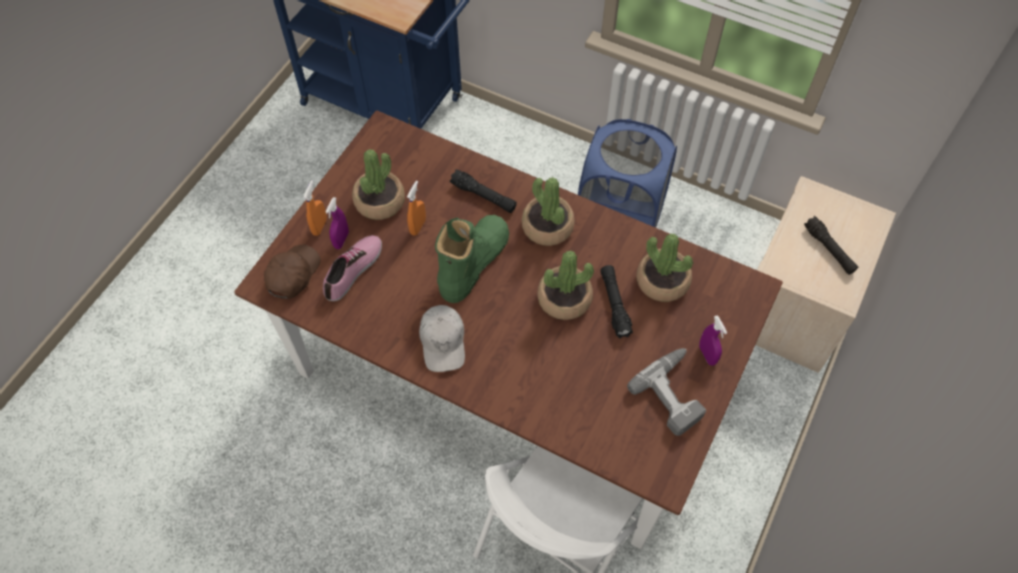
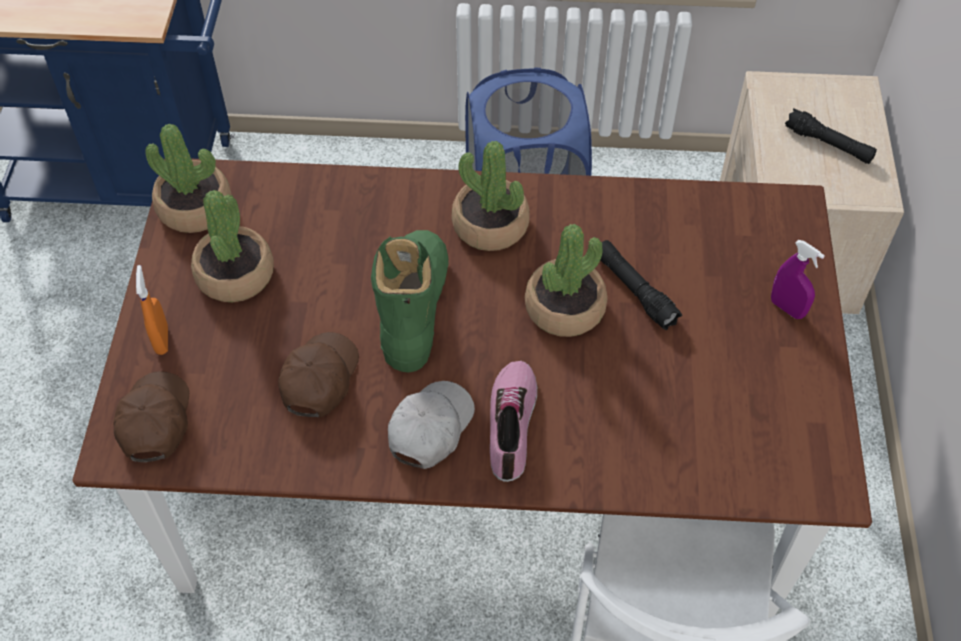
camera: 25 degrees left, 5 degrees down
(341, 240) = (205, 347): purple spray bottle -> none
(354, 270) = (246, 381): shoe -> shoe (513, 424)
(395, 286) = (319, 379): none -> brown cap
(418, 226) = (309, 288): orange spray bottle -> none
(443, 342) = (430, 428): white cap -> white cap turned 120 degrees counterclockwise
(483, 196) = (381, 217): black flashlight -> none
(662, 281) = (678, 239): potted plant -> potted plant (195, 207)
(675, 393) = (776, 372): power drill -> none

